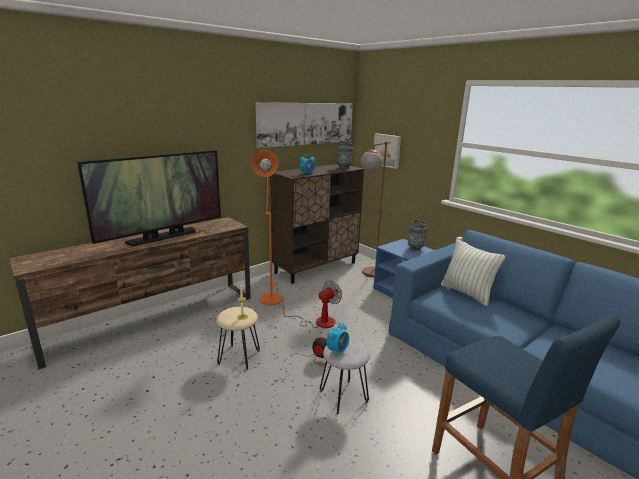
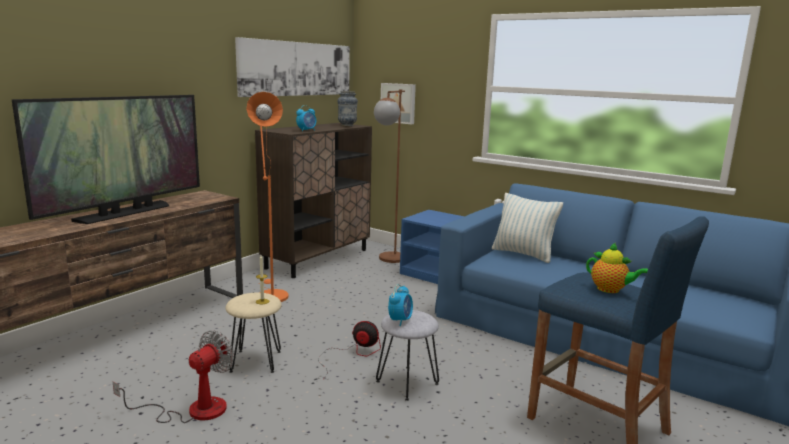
camera: 15 degrees left, 5 degrees down
(318, 322) = (344, 314): fan -> fan (193, 410)
(415, 249) = (448, 217): vase -> none
(513, 365) = (611, 290): none -> teapot

